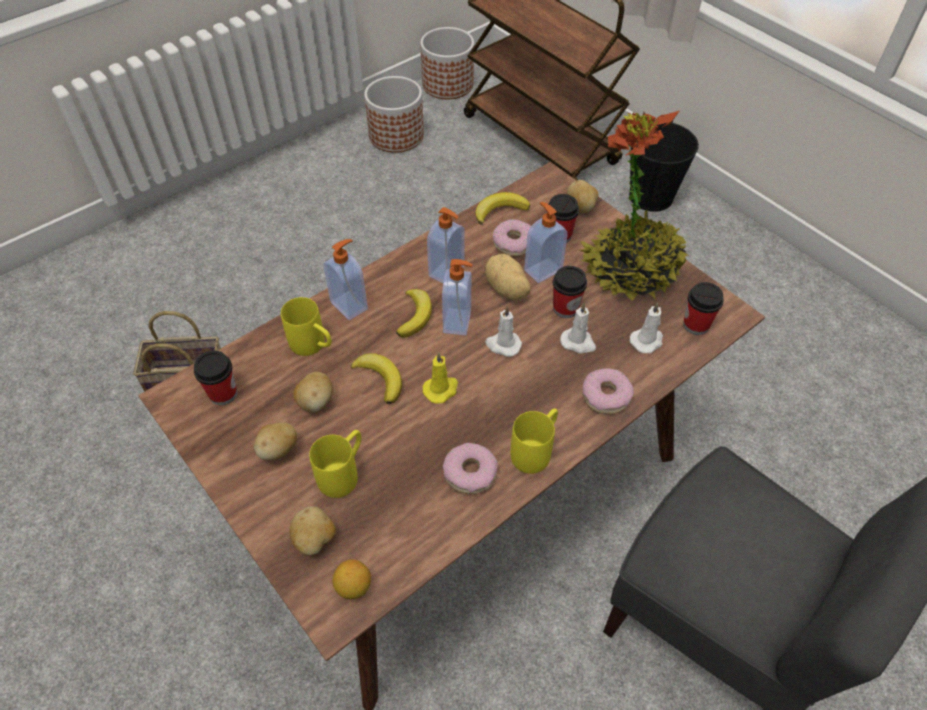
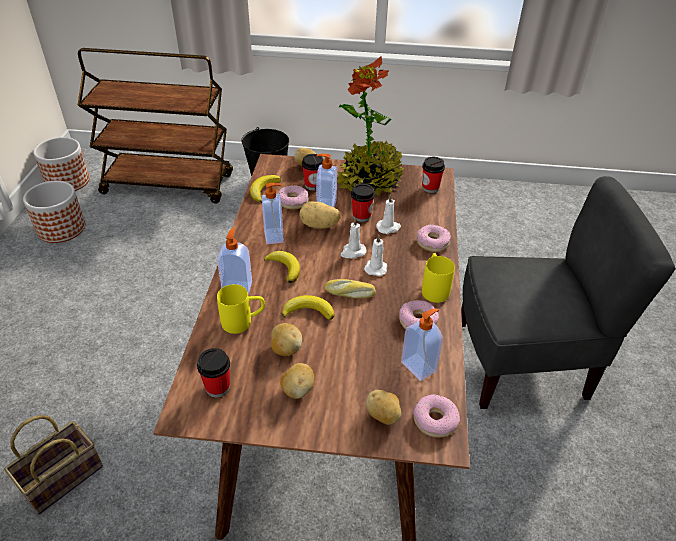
camera: 45 degrees left, 10 degrees down
(344, 473) = (352, 371): yellow mug -> none
(354, 587) = (435, 420): lemon -> donut
(441, 389) = (349, 293): yellow candle -> bread
(458, 322) = (314, 256): soap dispenser -> soap dispenser (419, 366)
(647, 341) = (418, 207): white candle -> white candle (376, 268)

